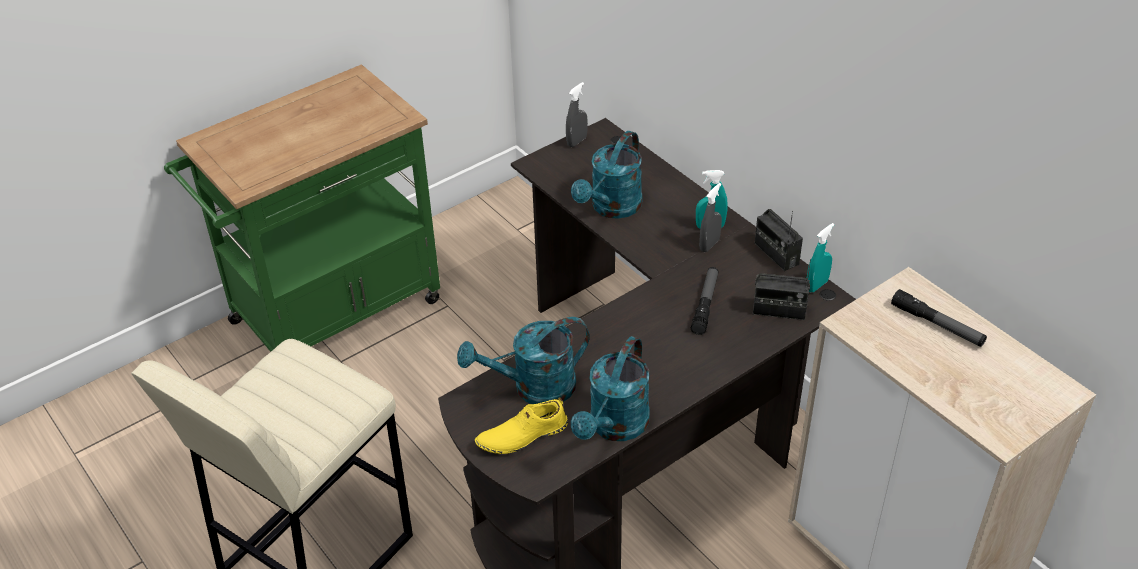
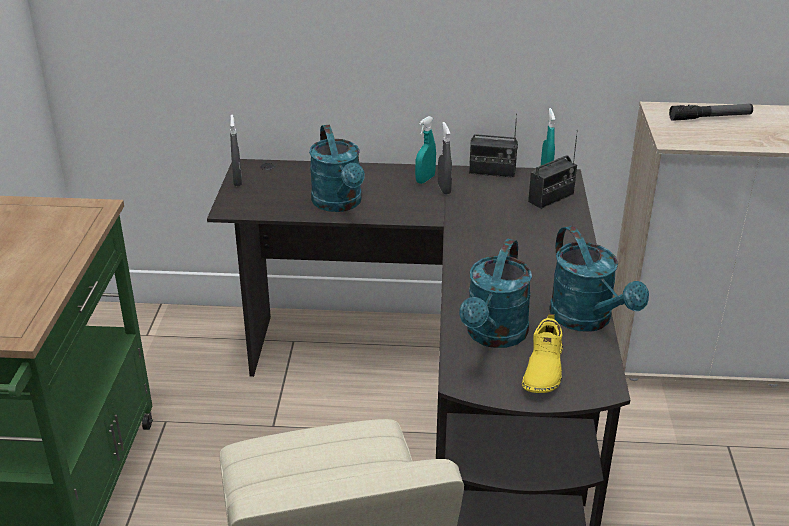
camera: 50 degrees left, 10 degrees down
(705, 304) = (504, 220): flashlight -> none

